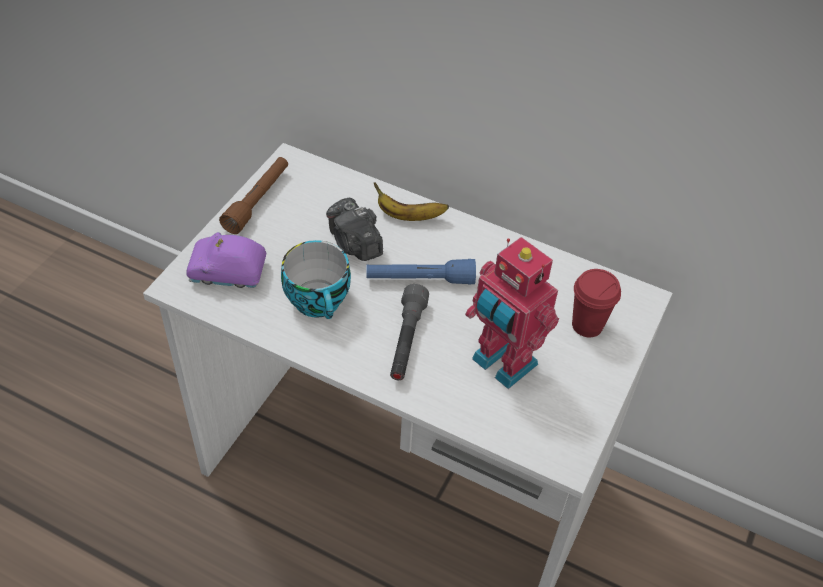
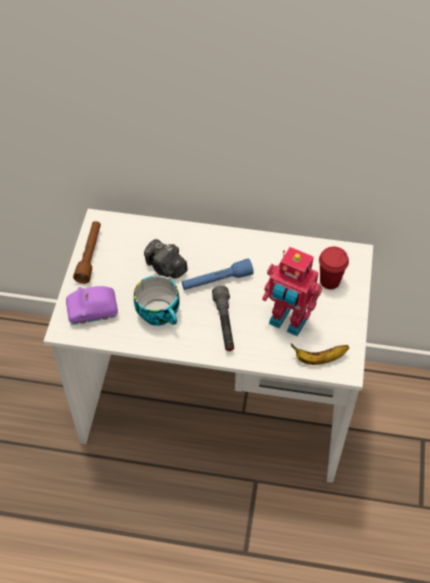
camera: 15 degrees left, 5 degrees up
(408, 216) = (192, 239): banana -> banana (319, 359)

